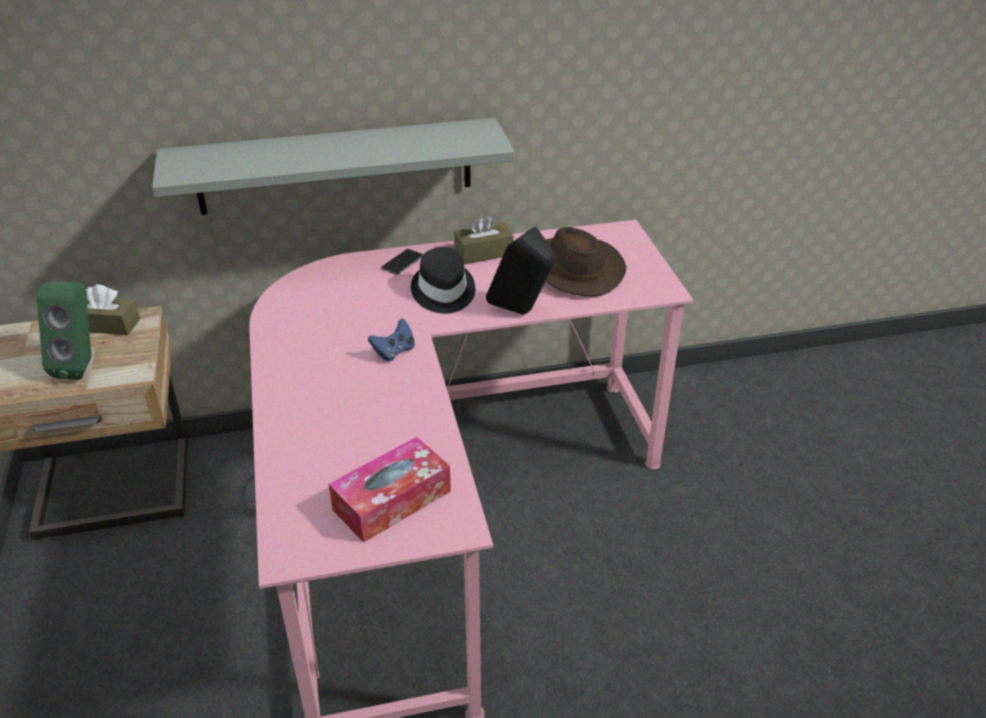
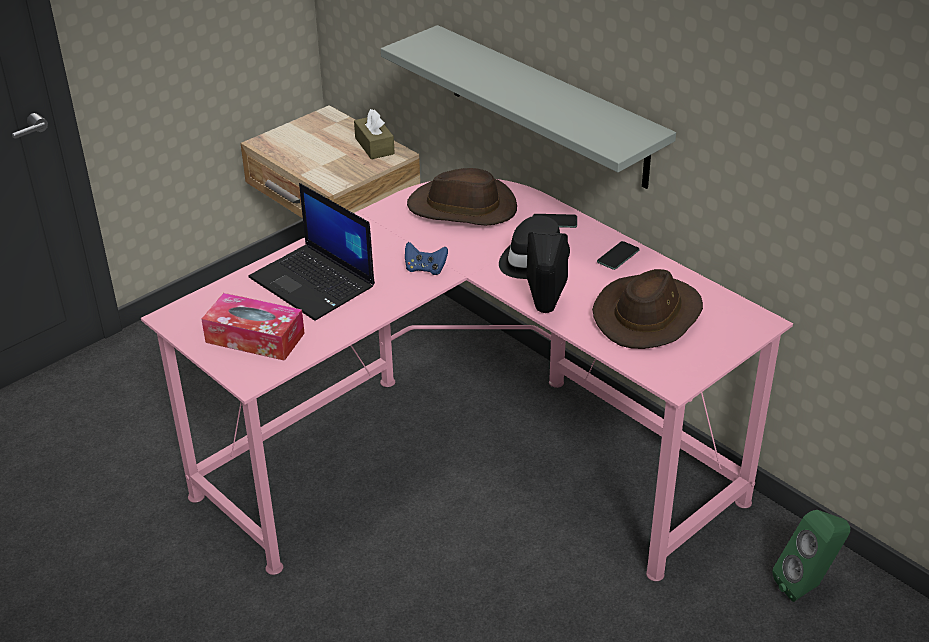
camera: 60 degrees right, 0 degrees up
(82, 365) = (322, 160): green speaker -> green speaker (806, 586)
(325, 298) = (462, 208): none -> brown hat
(340, 427) = (314, 283): none -> laptop
(483, 253) = (618, 256): brown tissue box -> phone

